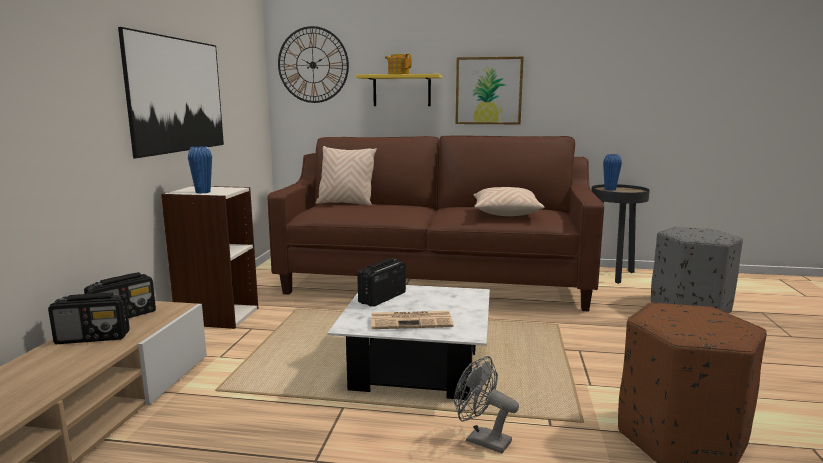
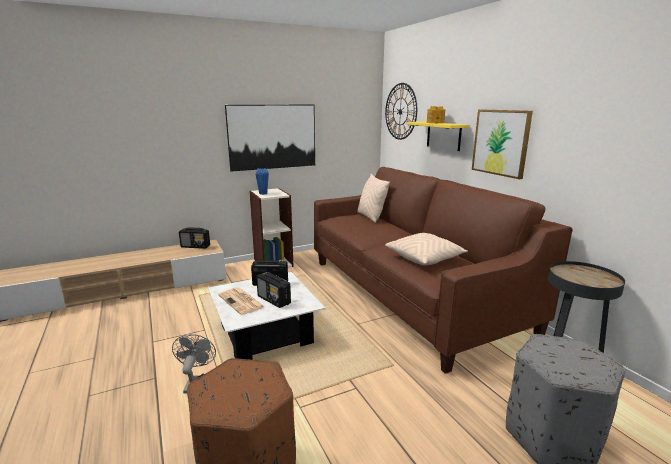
camera: 55 degrees right, 5 degrees up
(93, 338) = (170, 251): radio -> radio (274, 300)
(610, 189) = (582, 271): blue vase -> none

